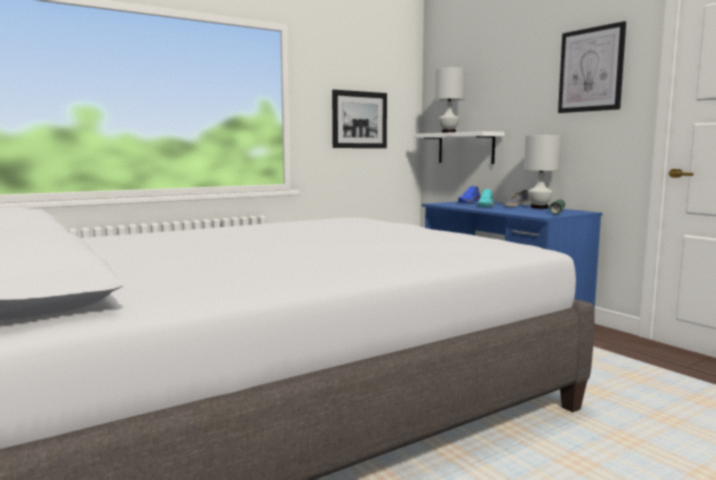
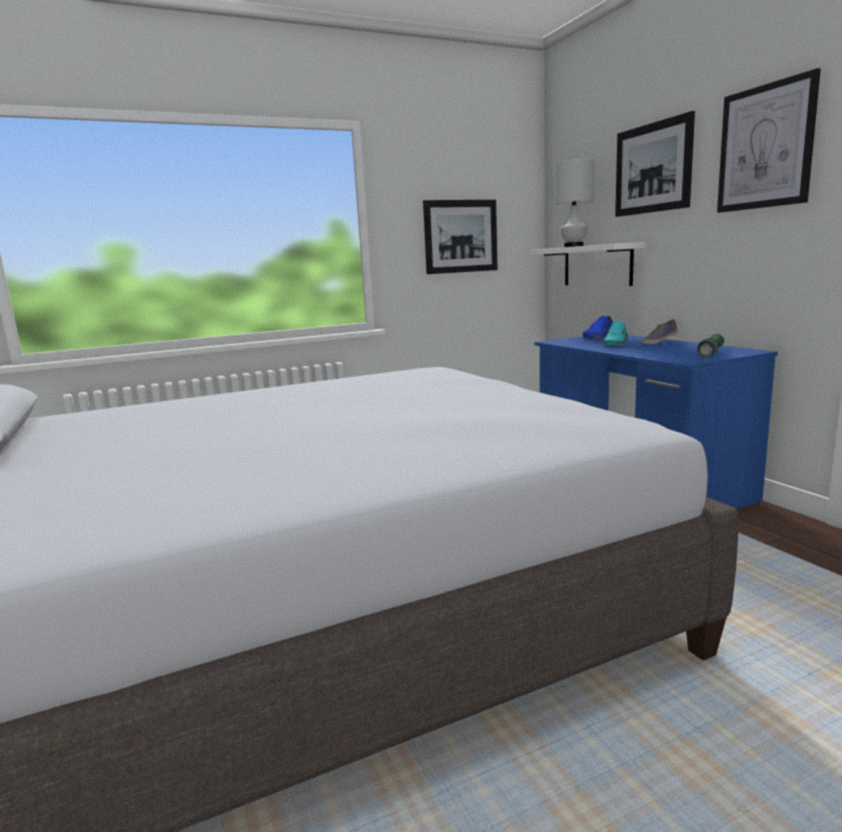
camera: 10 degrees right, 5 degrees up
(510, 78) = (652, 168): none -> picture
(539, 207) = (688, 345): white table lamp -> none

